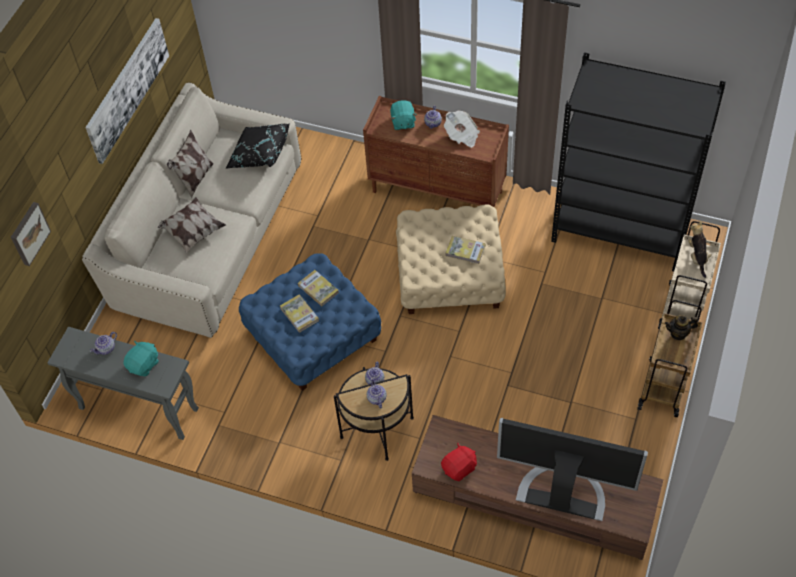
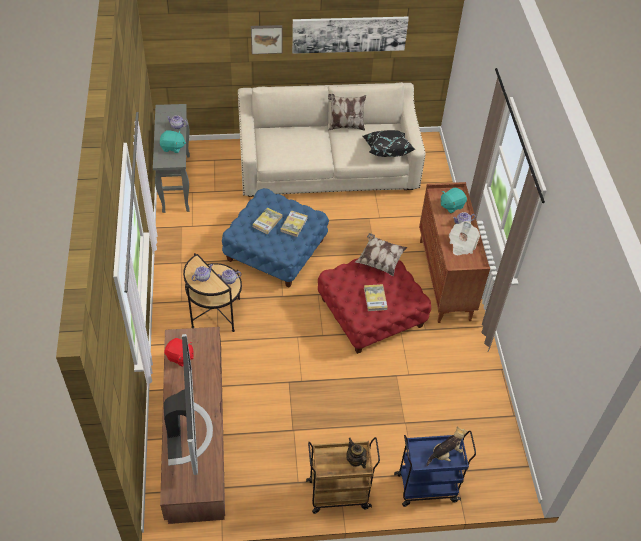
camera: 60 degrees right, 5 degrees down
(28, 233) = (202, 31): picture -> picture (266, 38)
(192, 231) = (301, 140): pillow -> pillow (380, 260)
(450, 274) = (371, 313): beige ottoman -> red ottoman
(620, 231) = (482, 417): black bookcase -> none
(682, 309) = (426, 488): beige cart -> blue cart

